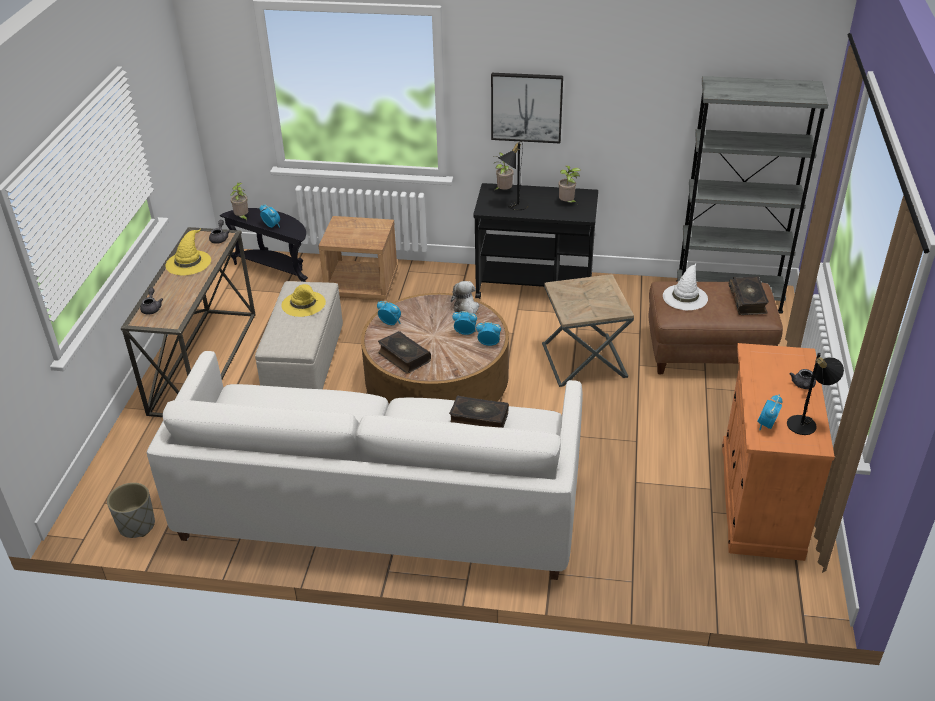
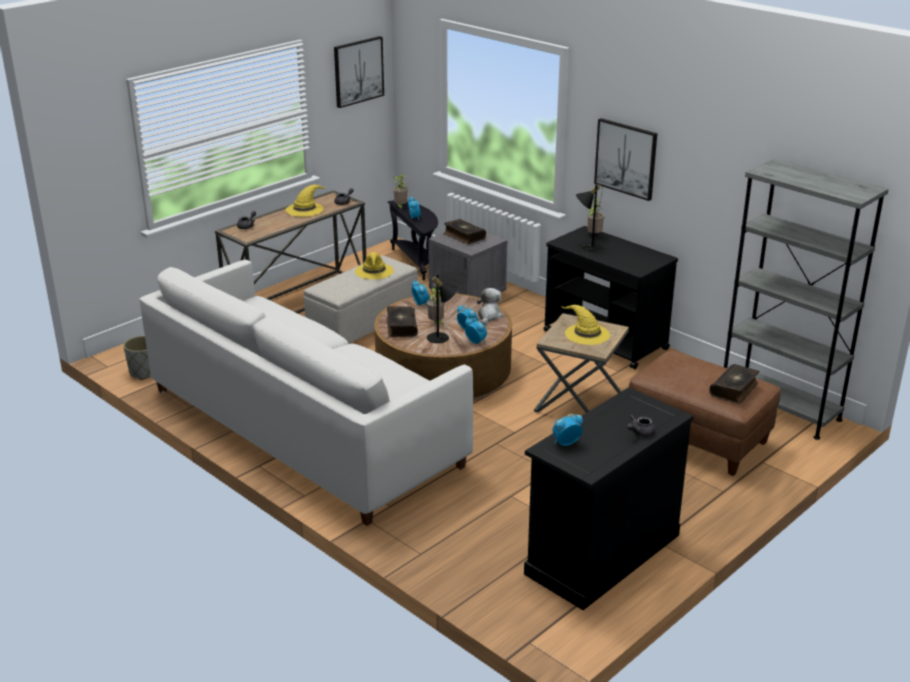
camera: 35 degrees right, 10 degrees down
(165, 82) = (358, 71): none -> picture
(362, 285) = (467, 292): brown nightstand -> grey nightstand
(478, 420) = (384, 373): book -> book (464, 236)
(567, 203) = (636, 259): potted plant -> potted plant (436, 323)
(590, 296) = (586, 334): none -> yellow hat
(685, 296) = (679, 366): white hat -> none
(760, 499) = (602, 554): orange cabinet -> black cabinet
(806, 424) = (602, 456): black table lamp -> black table lamp (442, 338)

